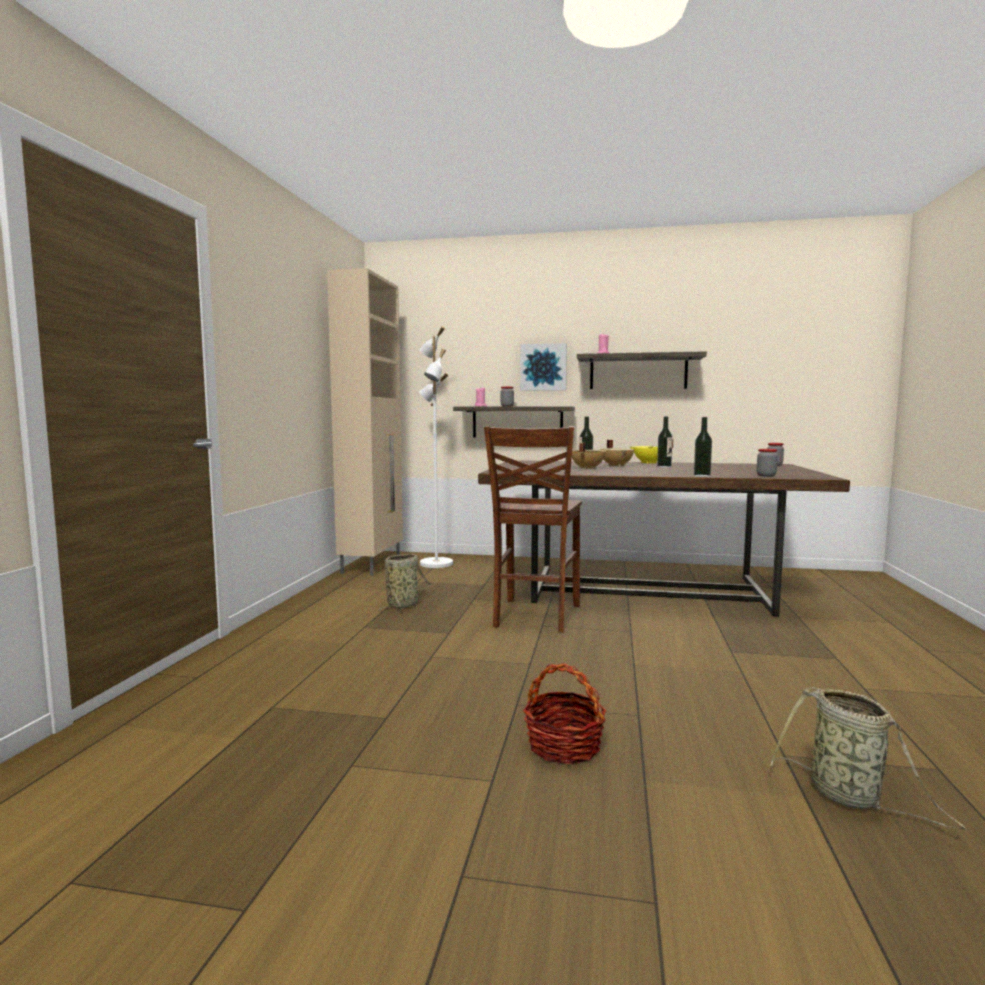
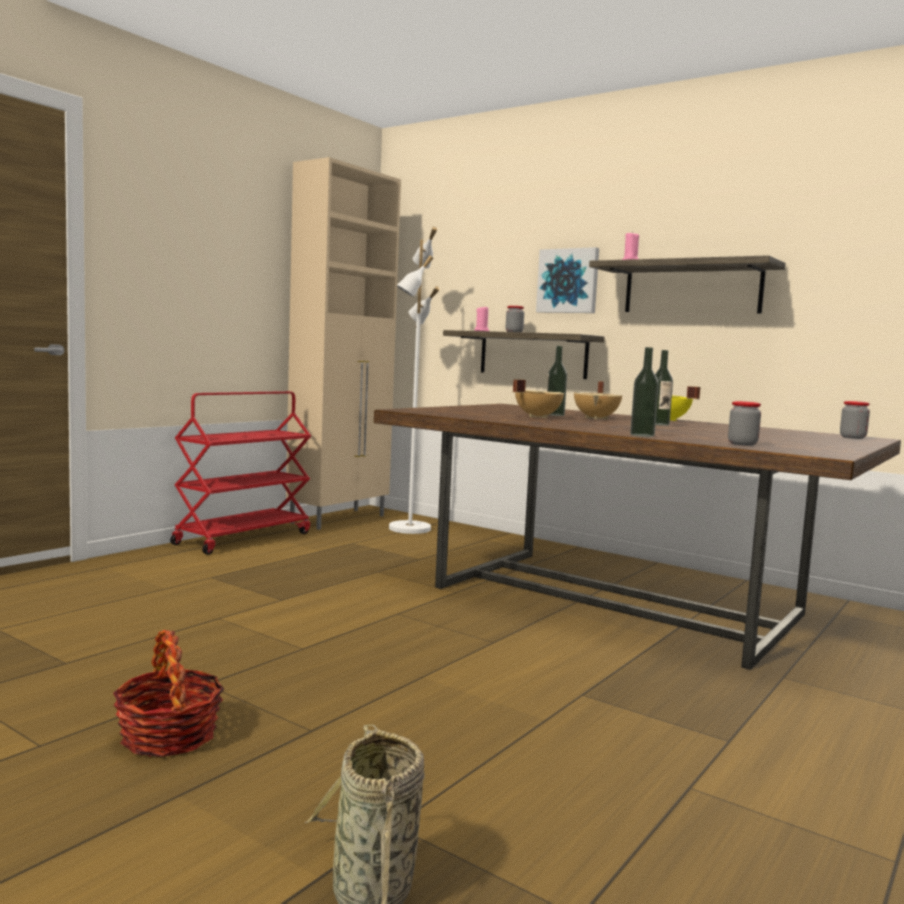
camera: 25 degrees right, 0 degrees up
(328, 592) = (243, 538): none -> red cart
(404, 604) = (293, 563): basket -> none
(534, 616) = (409, 602): brown chair -> none

